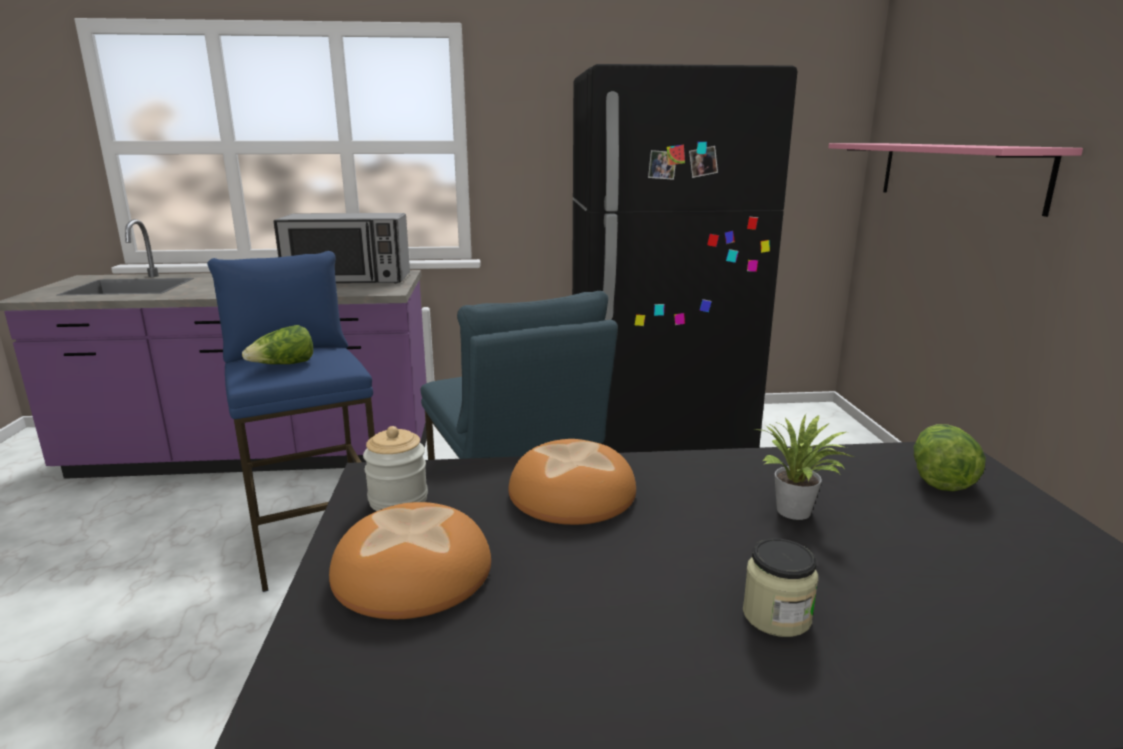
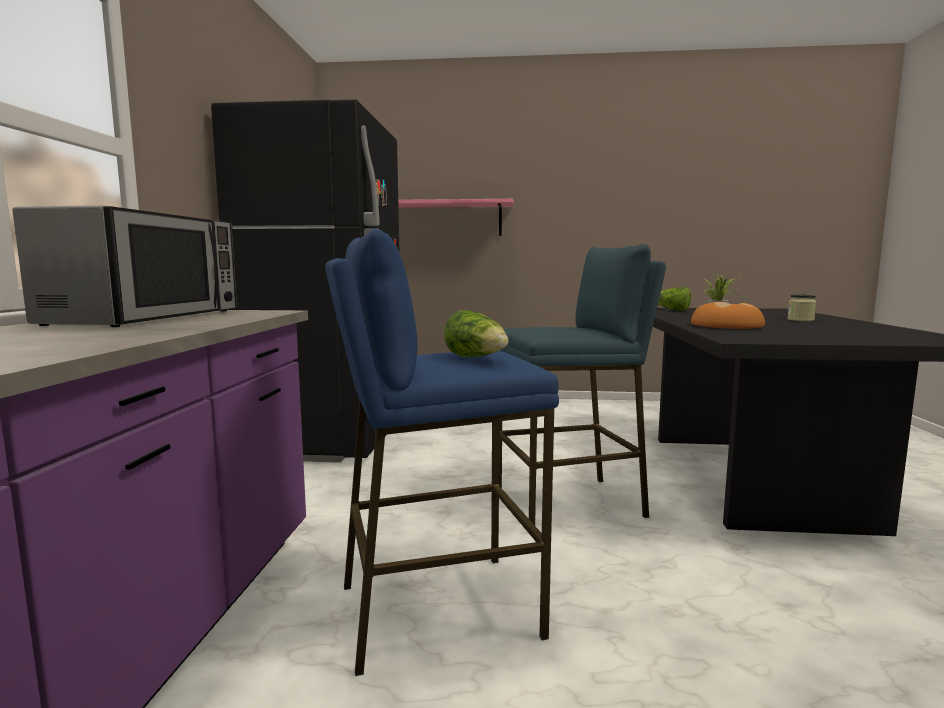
camera: 80 degrees left, 10 degrees down
(398, 500) = (764, 337): jar -> none
(410, 573) = (835, 336): bread -> none

